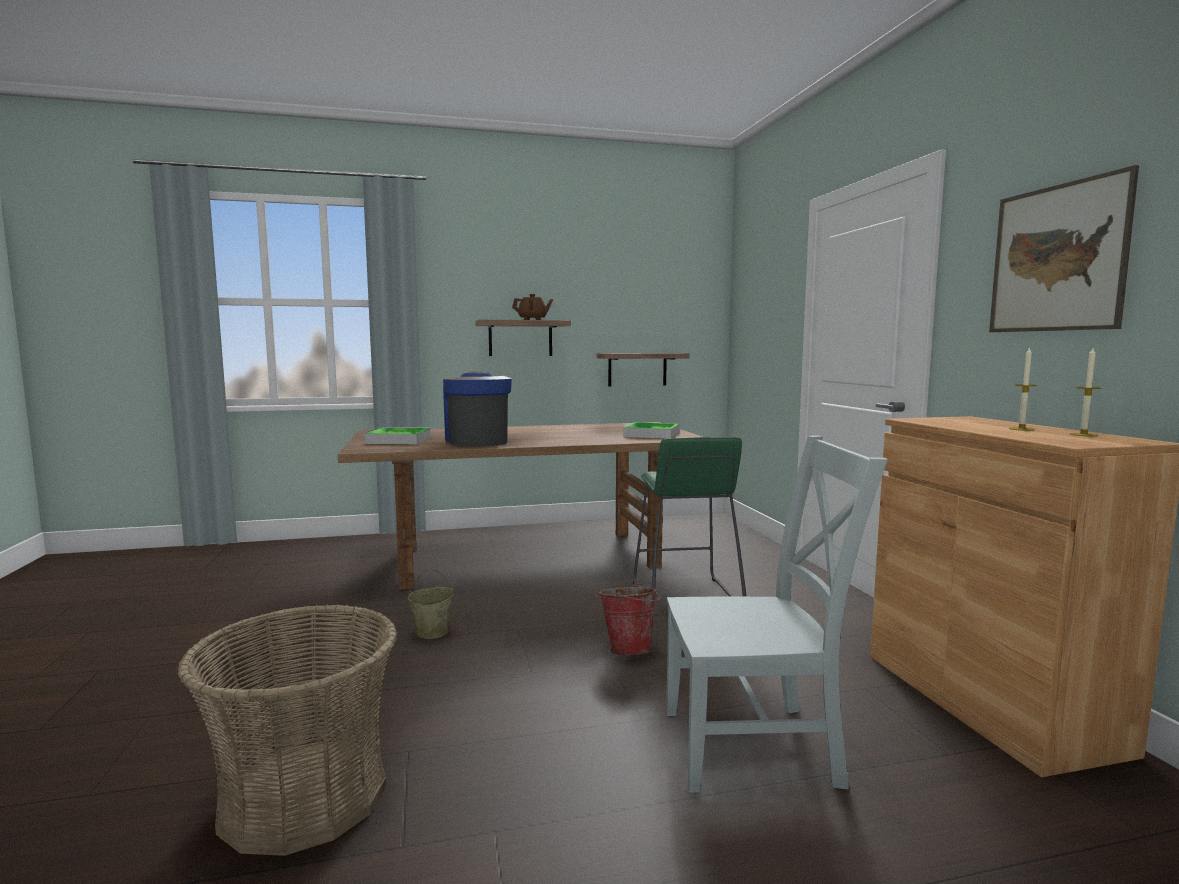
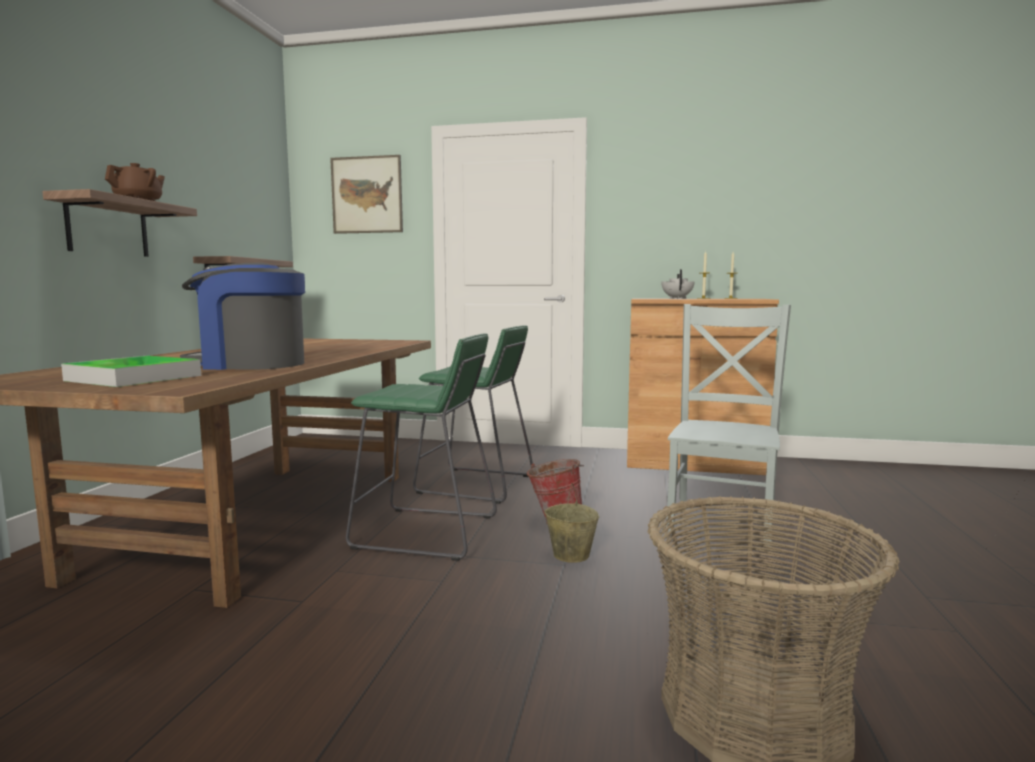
camera: 65 degrees left, 0 degrees up
(433, 632) = (412, 600): beige bucket -> beige bucket (570, 555)
(551, 607) = (426, 532): none -> green stool
(651, 434) = (361, 343): tray -> none
(965, 424) = (677, 298): none -> white teapot
(1057, 258) = (682, 202): picture -> picture (367, 195)

